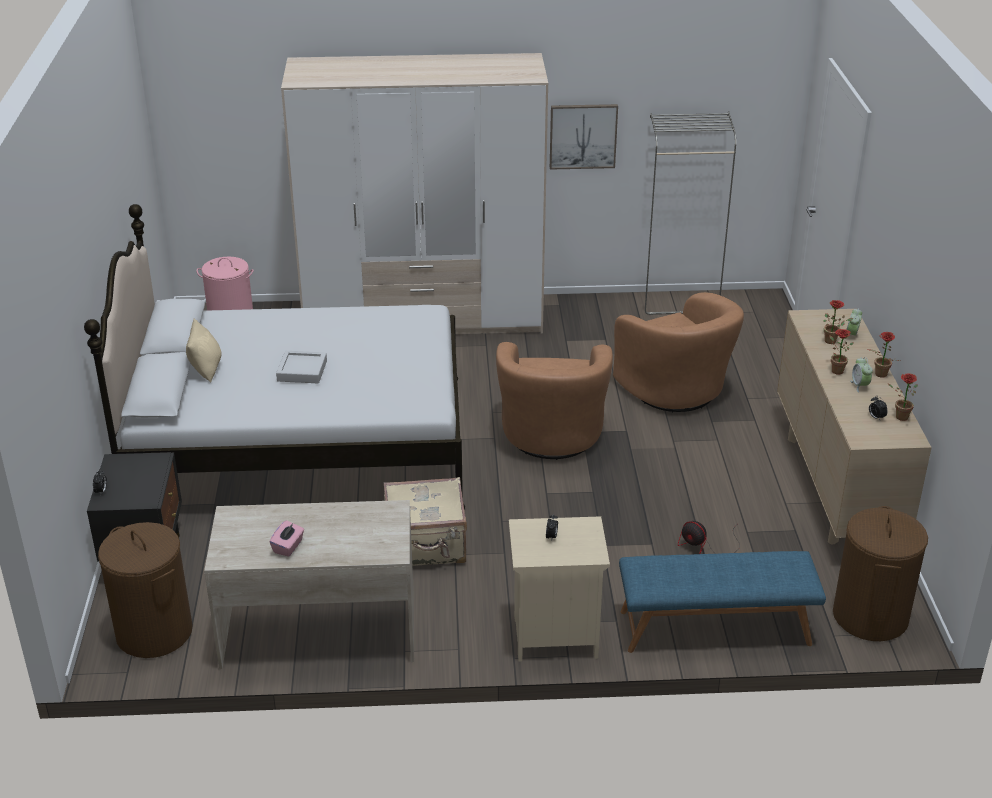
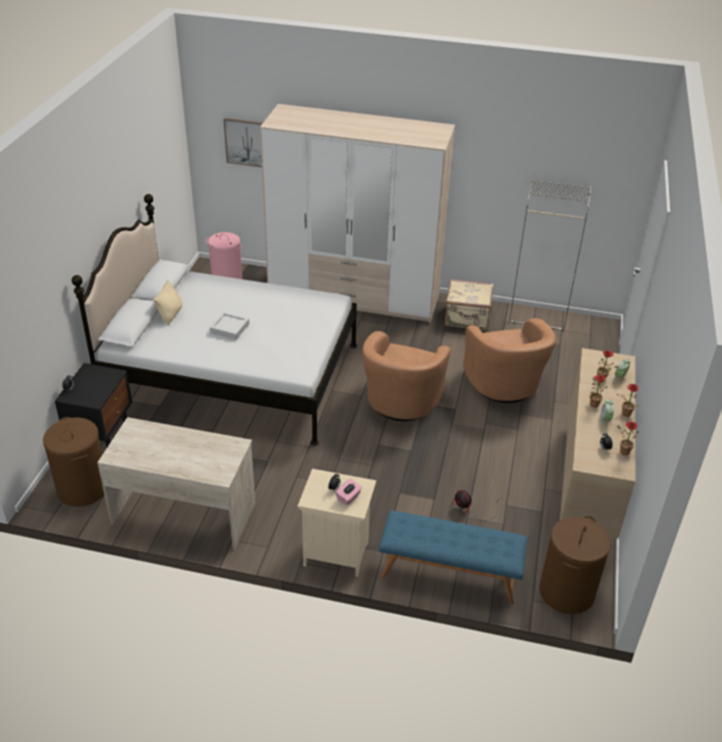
camera: 15 degrees right, 5 degrees up
(288, 547) = (157, 457): pink tissue box -> pink tissue box (348, 497)
(426, 546) = (280, 466): beige suitcase -> beige suitcase (467, 319)
(583, 136) = (481, 188): picture -> picture (248, 142)

